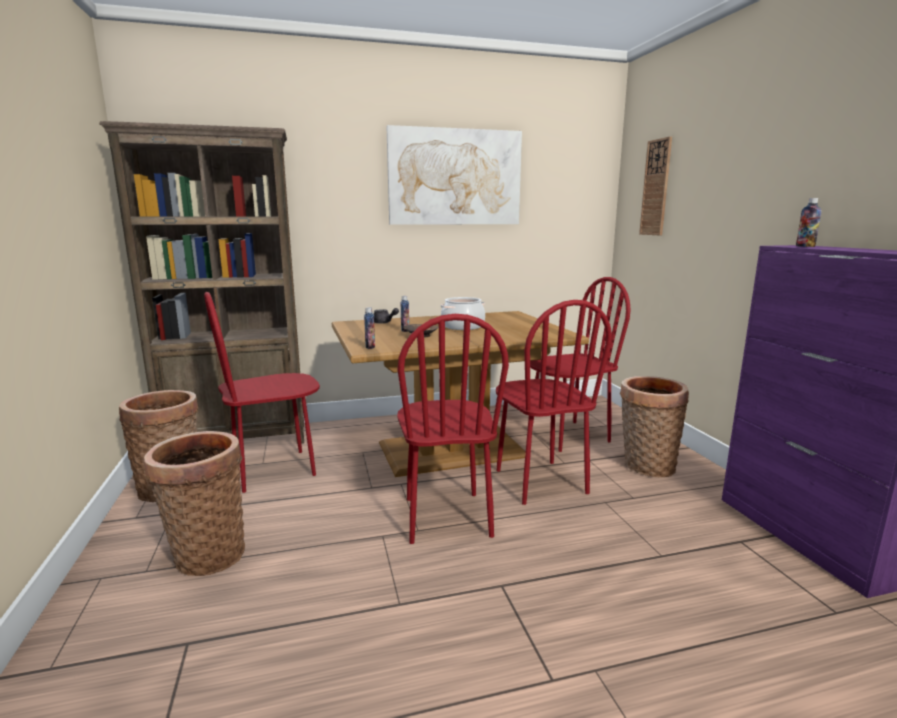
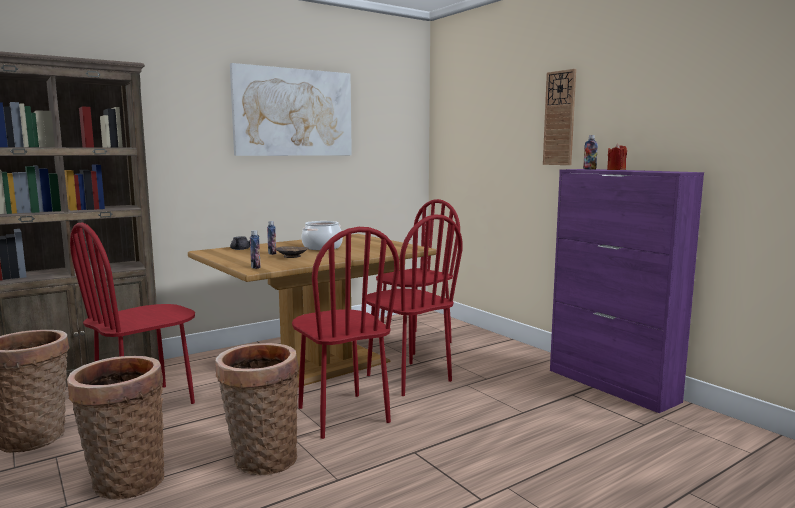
camera: 20 degrees left, 5 degrees down
(645, 466) = (486, 356): basket -> basket (261, 459)
(656, 188) = (464, 125): wall clock -> wall clock (559, 118)
(846, 248) = (616, 170): none -> red candle

